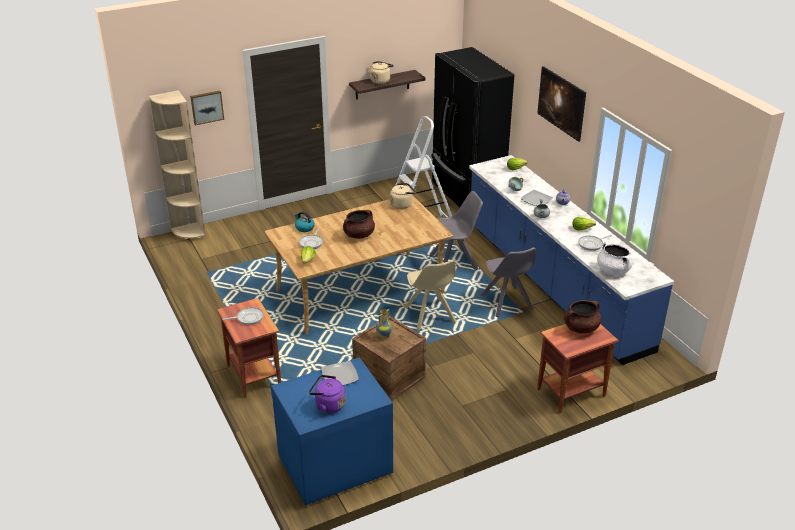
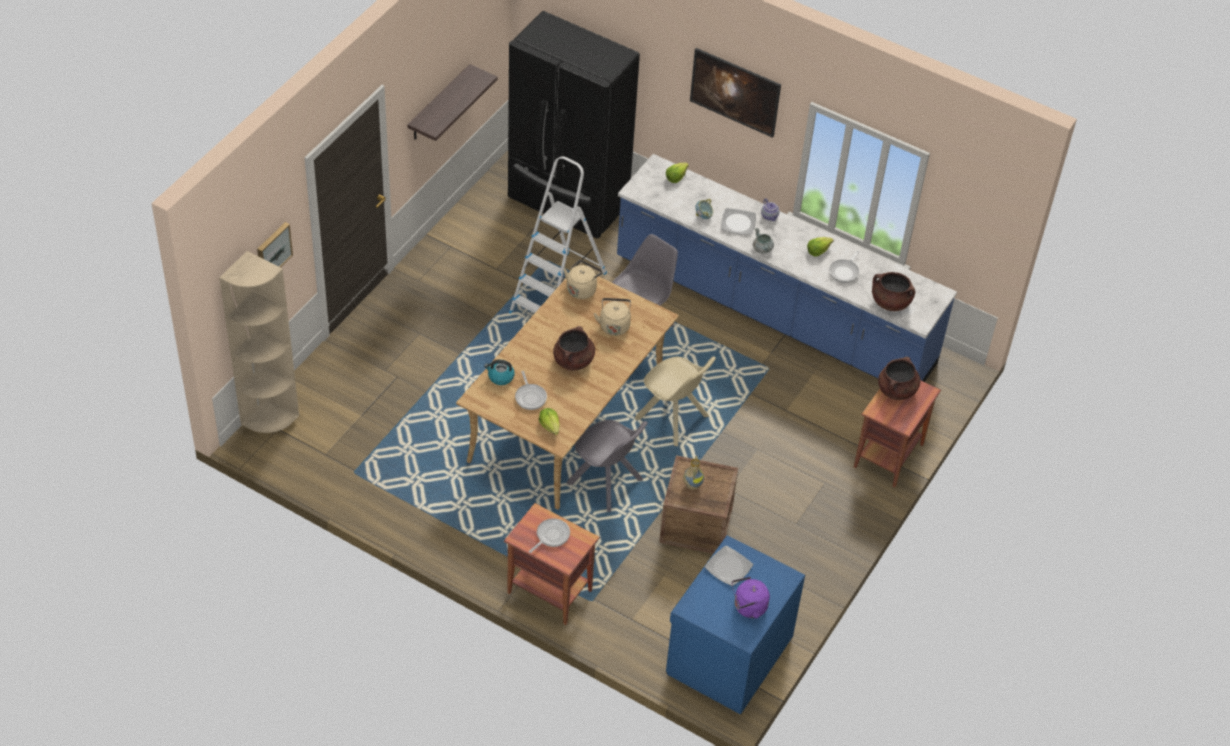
camera: 35 degrees left, 15 degrees up
(380, 80) = (446, 105): beige kettle -> beige kettle (614, 325)
(507, 303) = (742, 362): grey chair -> grey chair (606, 483)
(612, 270) = (890, 302): white cooking pot -> brown cooking pot

